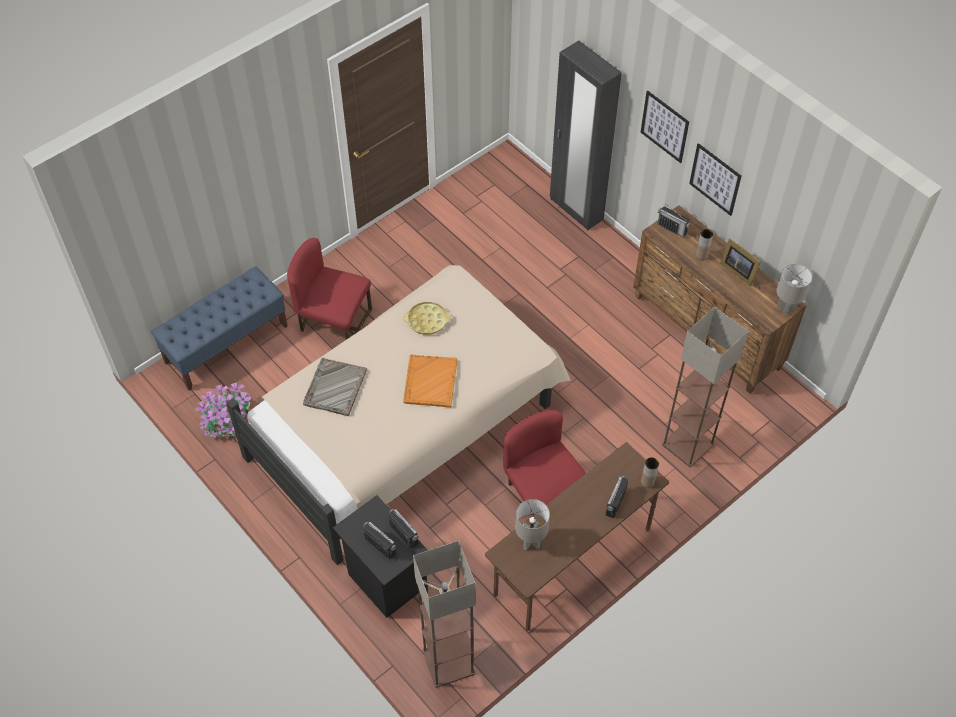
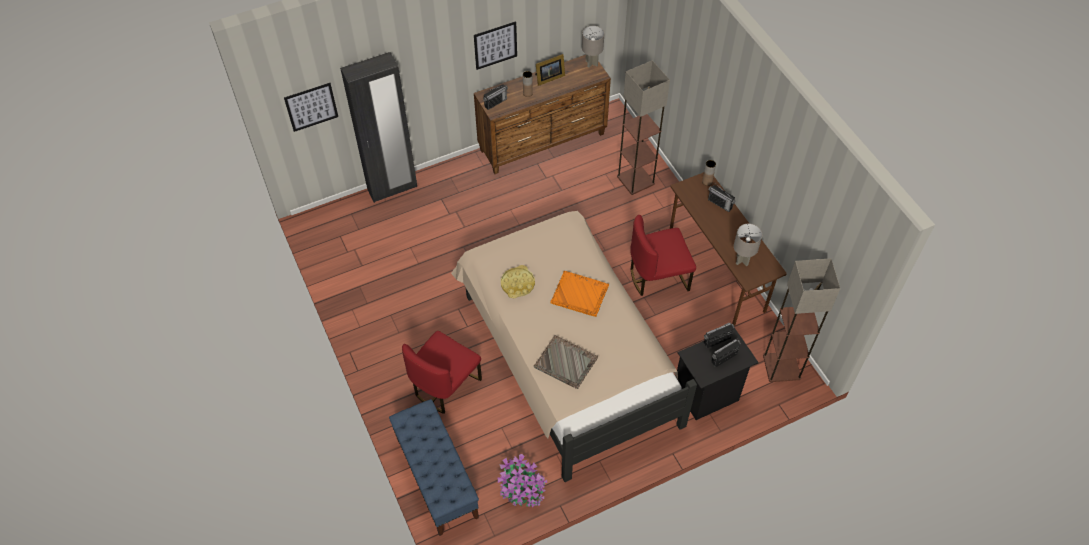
camera: 75 degrees left, 0 degrees up
(664, 126) = (441, 52): picture -> picture (311, 107)

